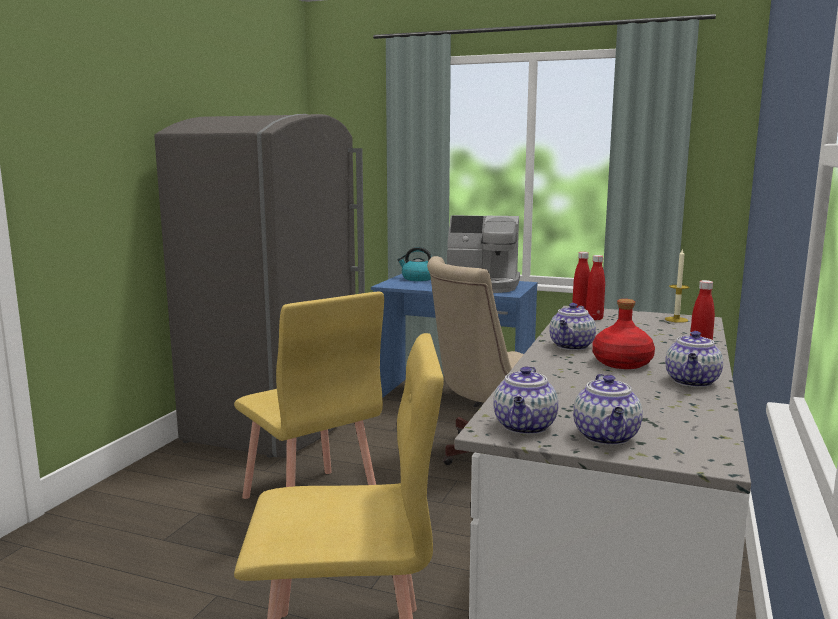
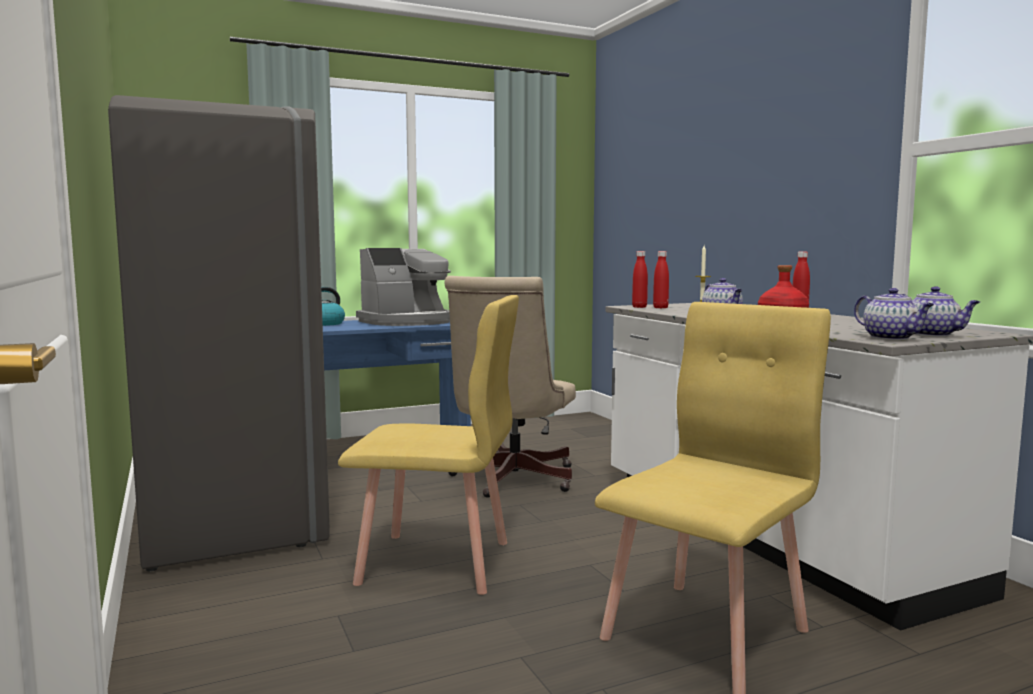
camera: 45 degrees left, 5 degrees down
(692, 382) = (847, 318): teapot -> none

